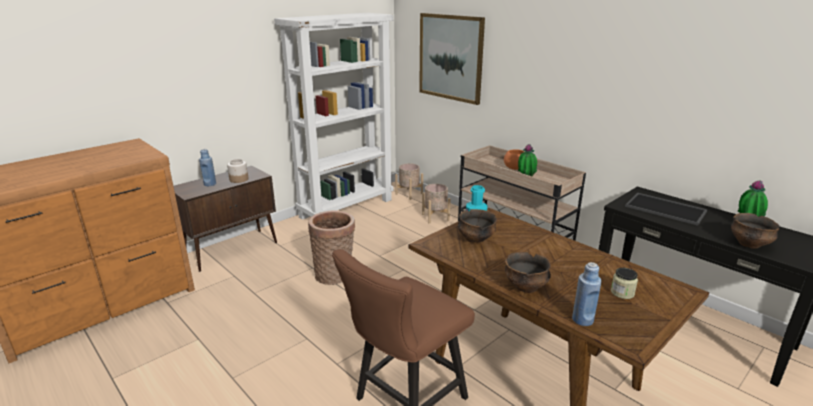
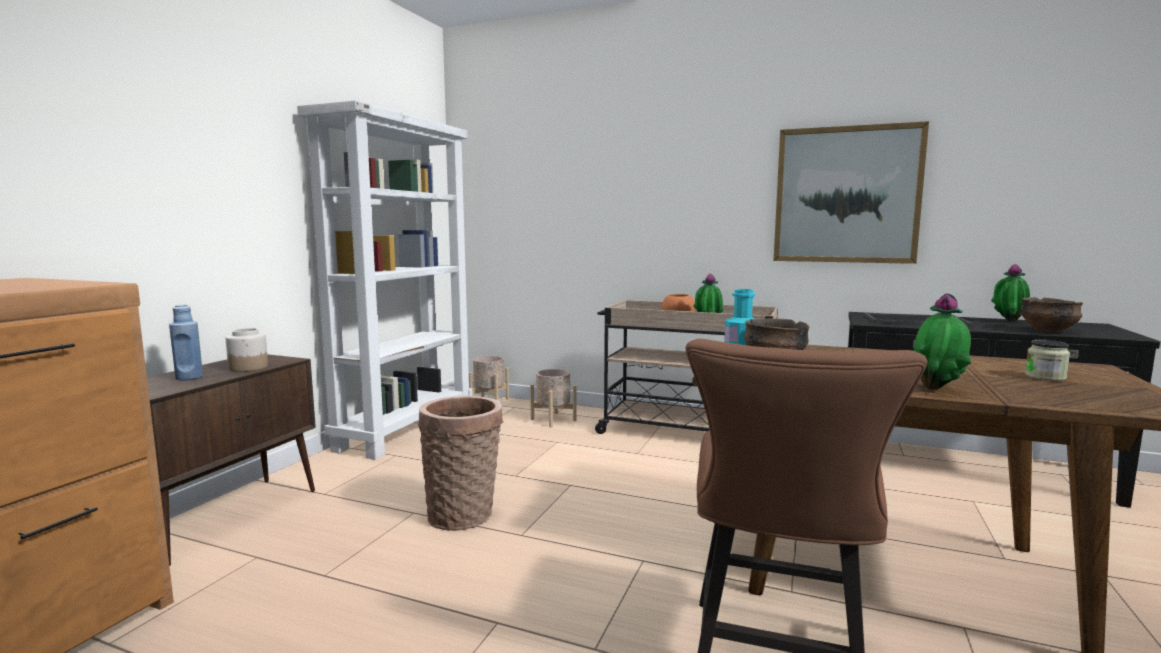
camera: 25 degrees left, 15 degrees down
(450, 57) = (547, 192): picture -> picture (846, 195)
(526, 287) = (937, 389): bowl -> potted plant
(582, 320) = (1075, 403): blue bottle -> none

